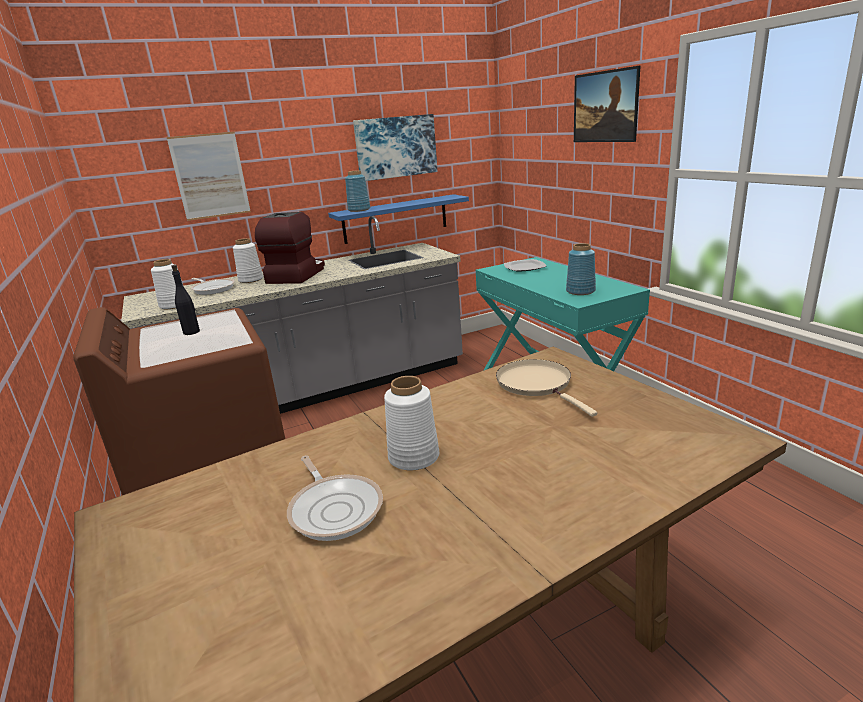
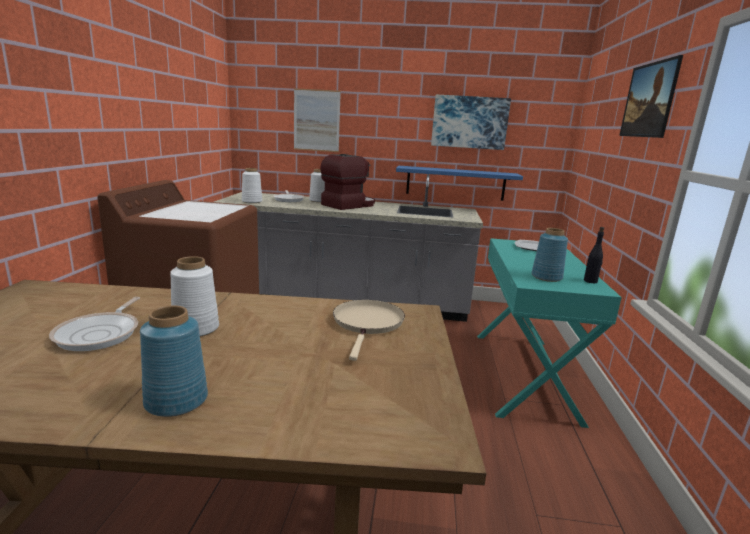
camera: 30 degrees right, 5 degrees down
(192, 332) = (201, 209): black bottle -> black bottle (590, 281)
(358, 210) = (420, 167): blue vase -> blue vase (175, 400)

